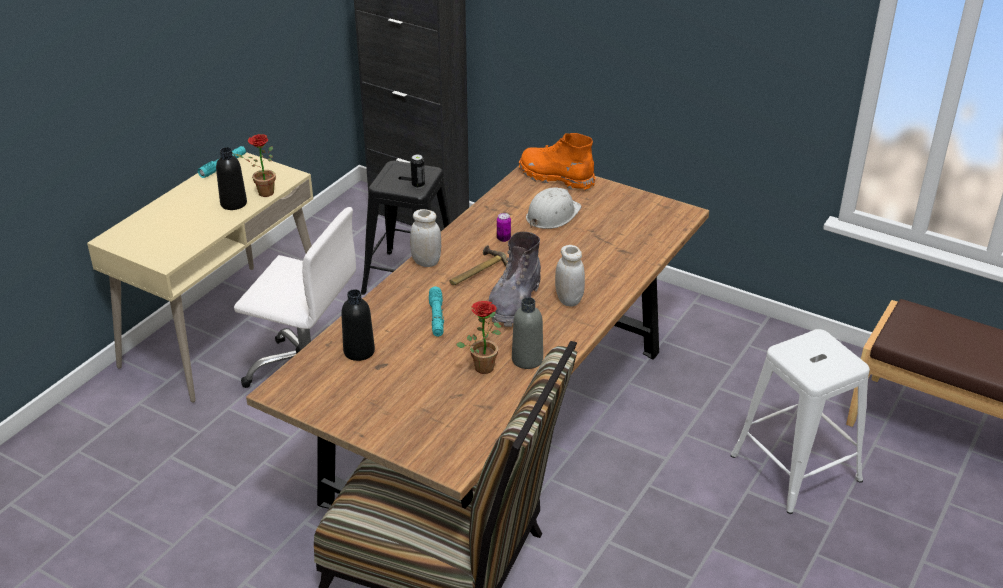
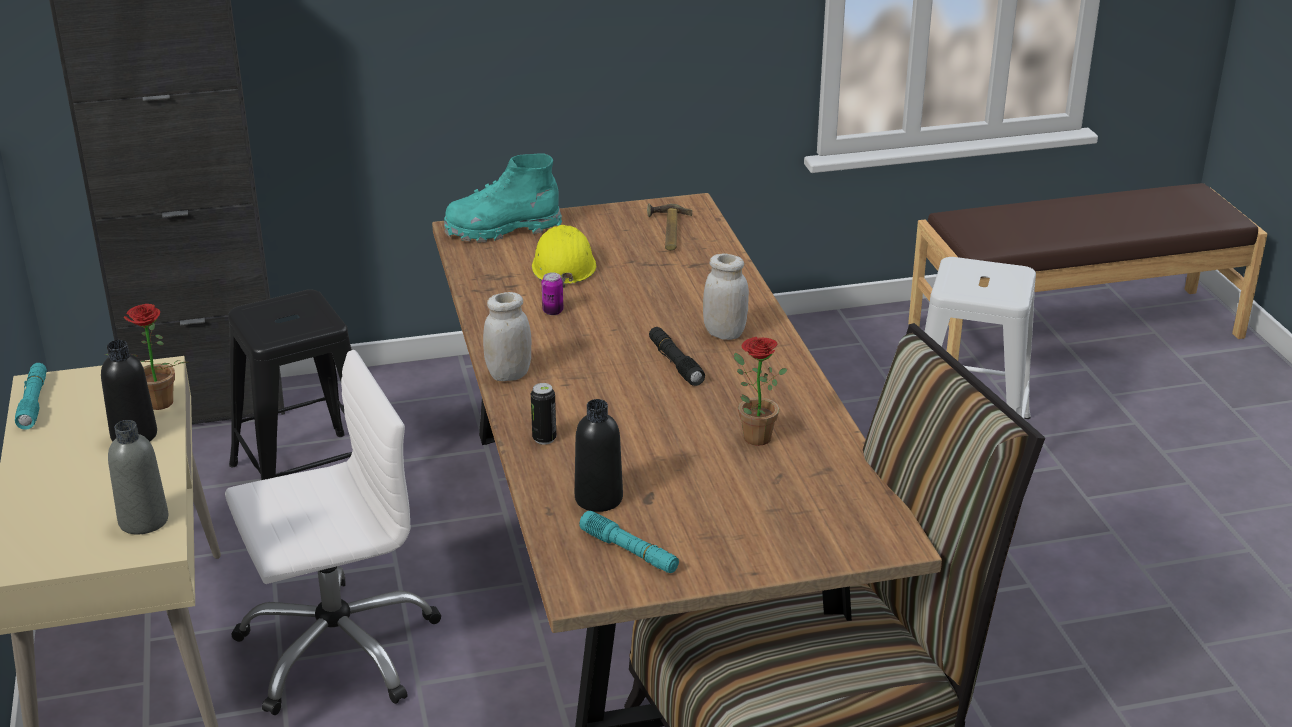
camera: 45 degrees left, 5 degrees down
(418, 185) = (317, 318): can -> can (544, 439)
(436, 317) = (620, 419): turquoise flashlight -> turquoise flashlight (629, 551)
(476, 271) = (581, 355): hammer -> hammer (667, 232)
(515, 302) = (675, 363): grey boot -> black flashlight
(527, 359) = (784, 407): grey bottle -> grey bottle (143, 520)
(552, 215) = (563, 265): white hard hat -> yellow hard hat
(556, 177) = (502, 229): orange boot -> turquoise boot

